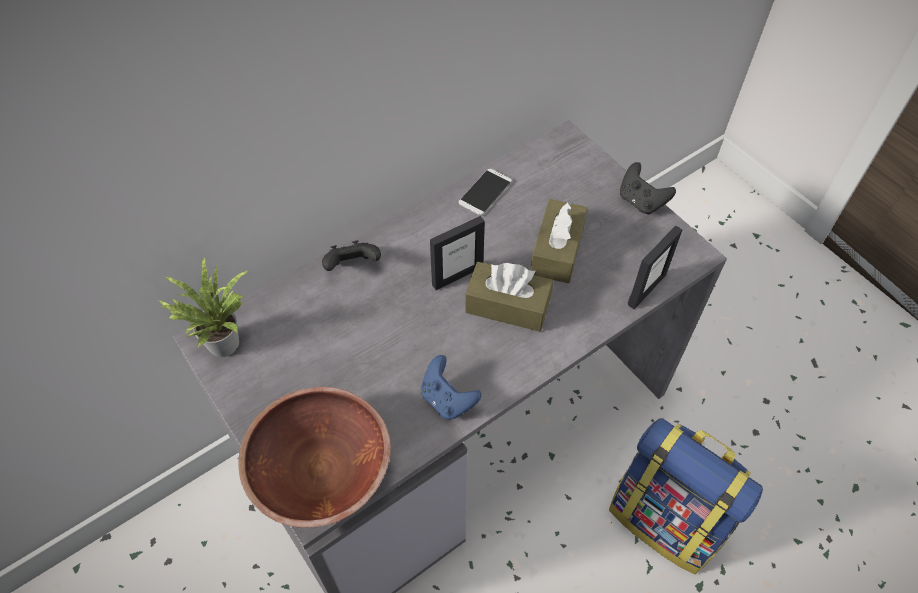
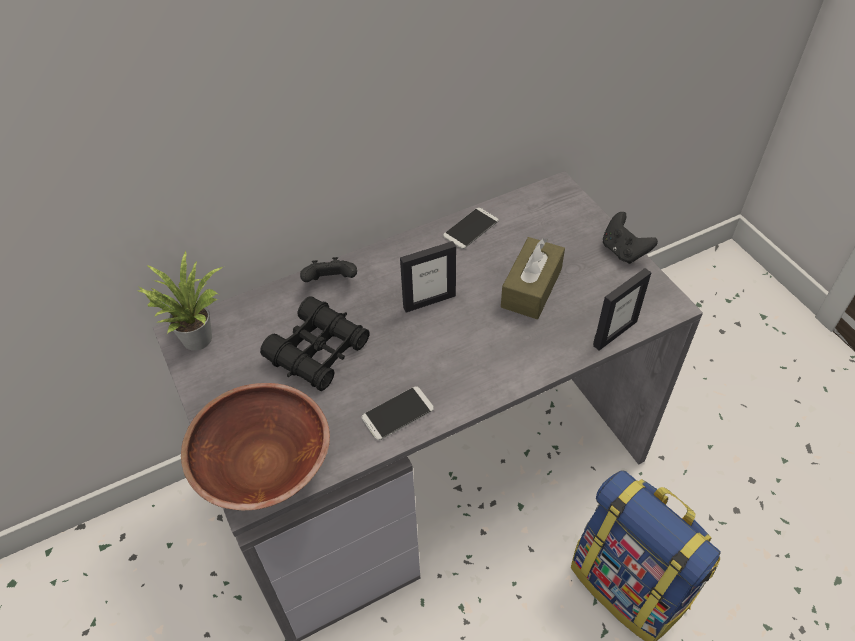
camera: 10 degrees right, 5 degrees down
(353, 342) = (318, 351): none -> black binoculars
(447, 399) = (397, 413): blue game controller -> phone
(507, 306) = (473, 334): brown tissue box -> none

